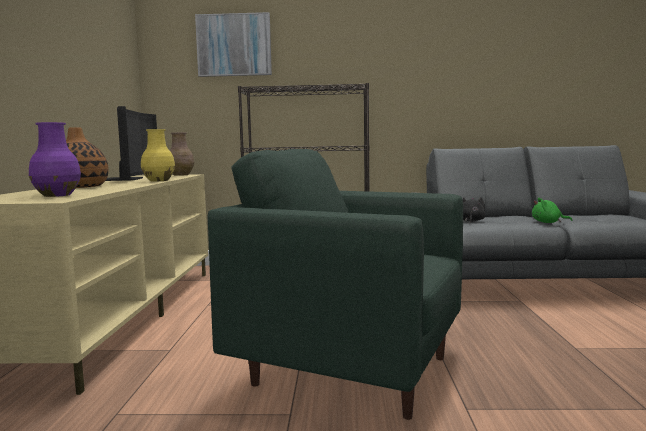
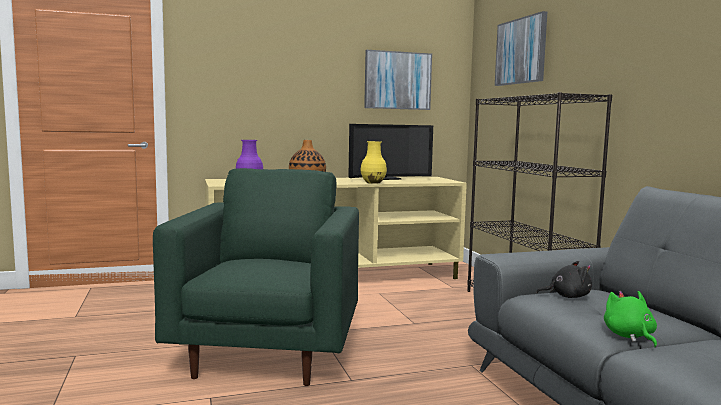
camera: 70 degrees right, 0 degrees up
(100, 57) = (397, 80): none -> picture
(181, 175) = (446, 181): brown vase -> none

